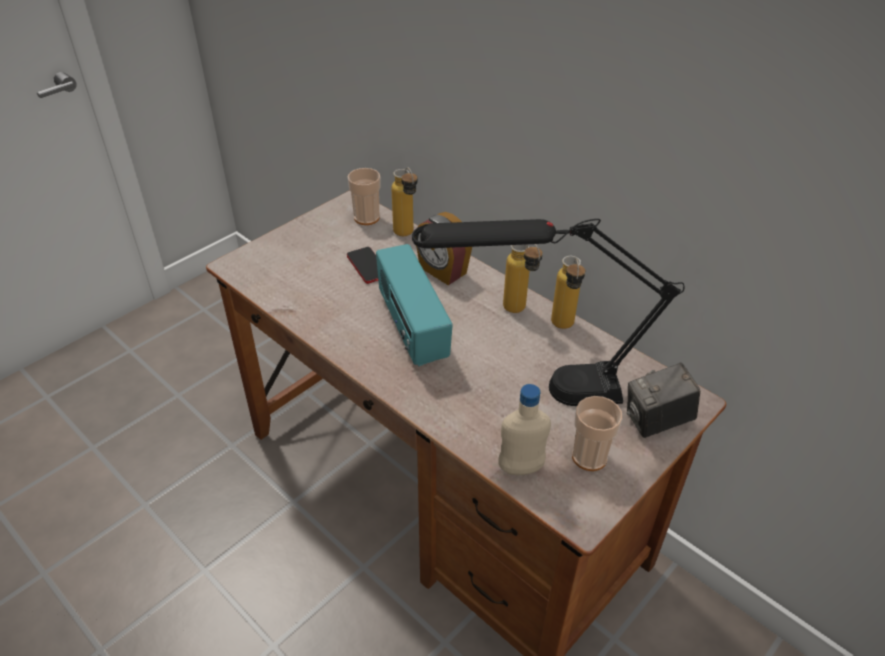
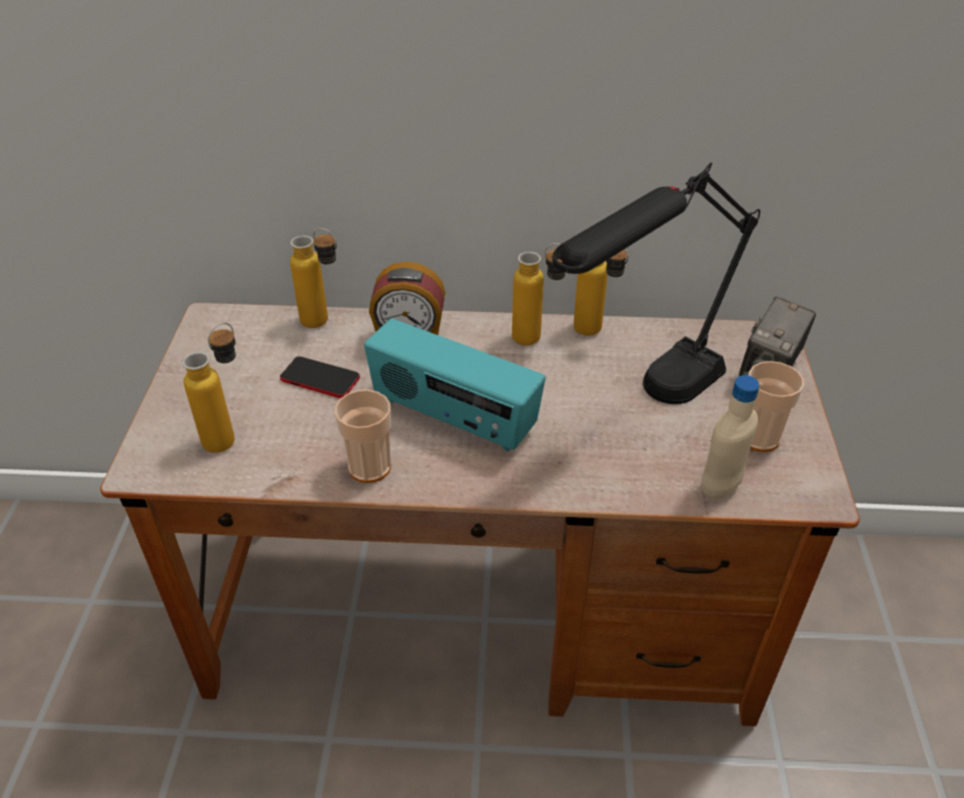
camera: 40 degrees left, 0 degrees up
(289, 271) = (230, 435): none -> bottle
(366, 218) = (251, 327): cup -> cup (369, 467)

